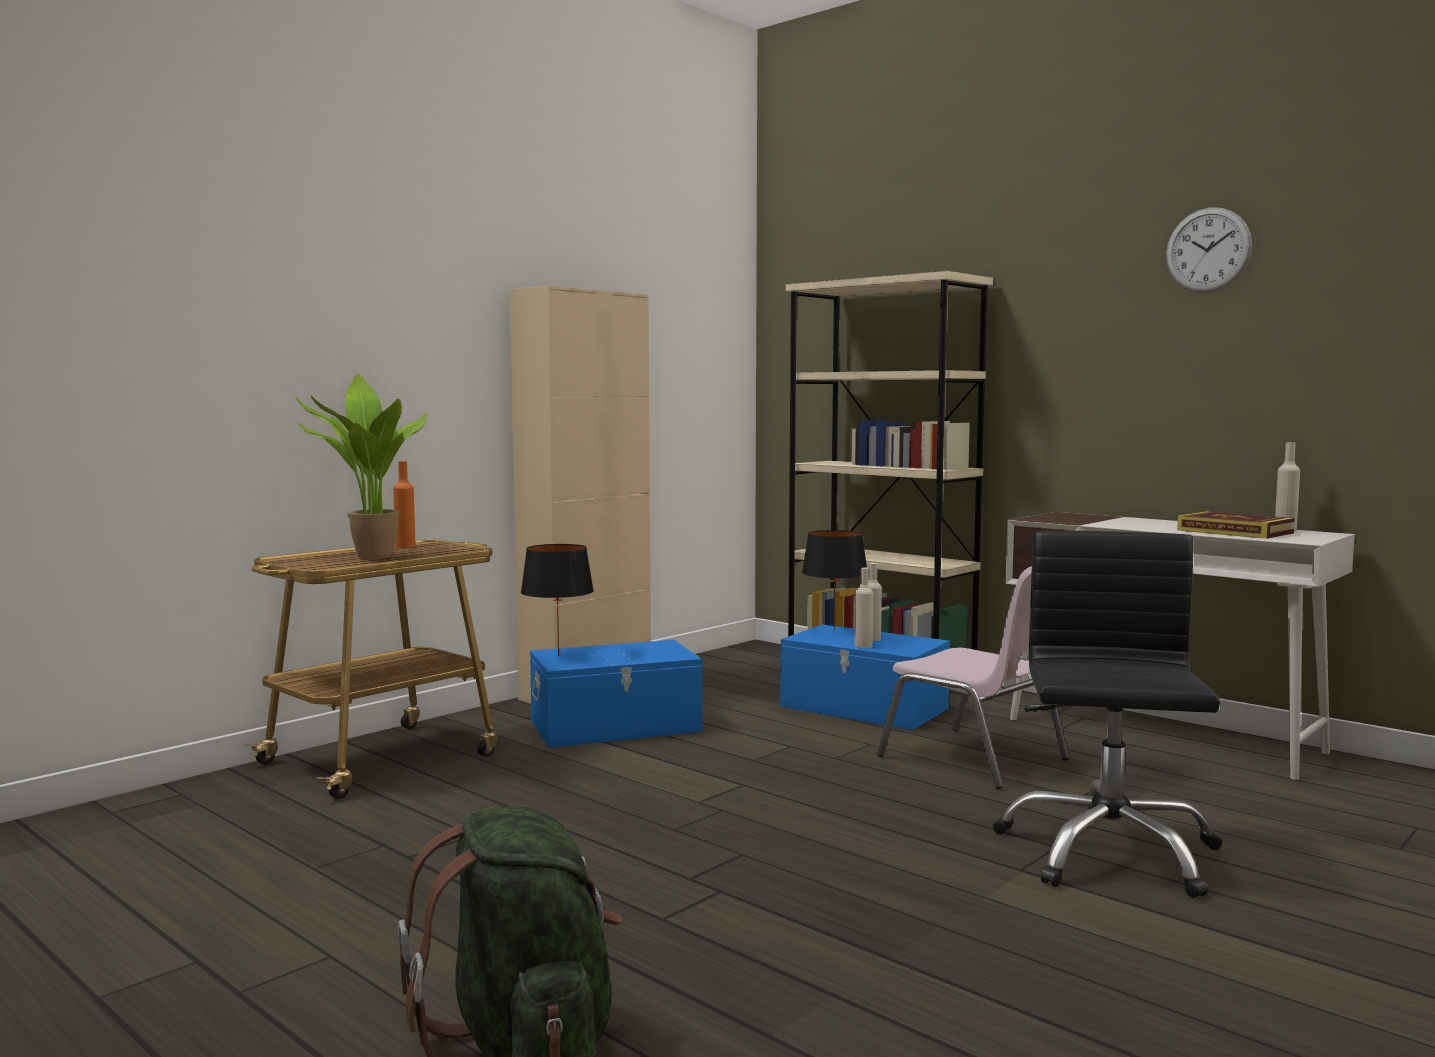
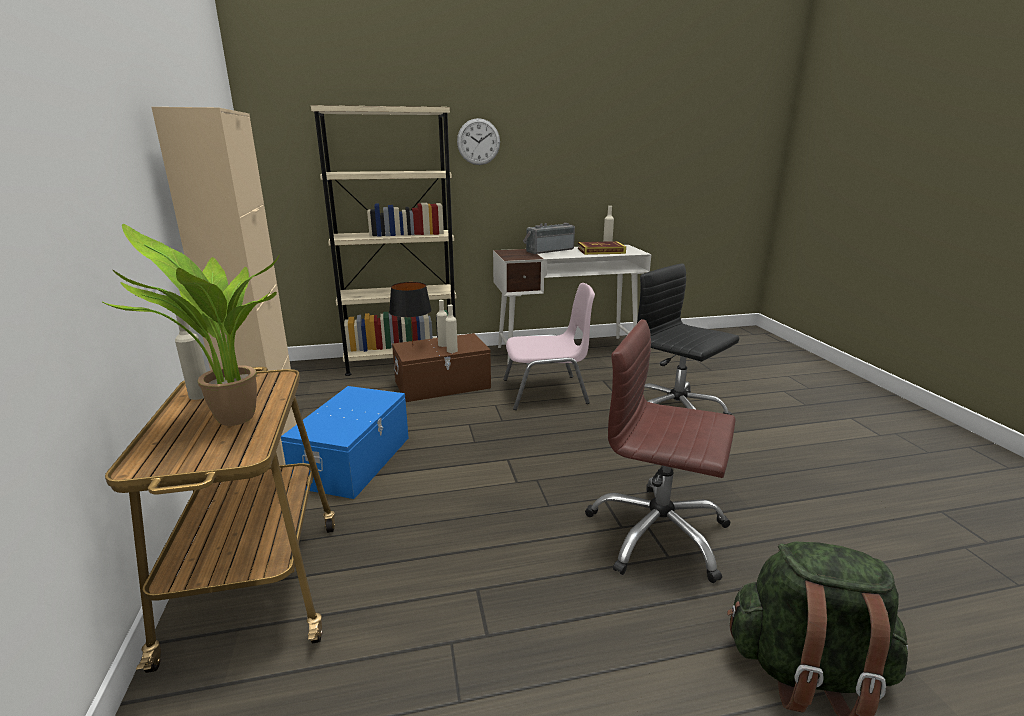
camera: 55 degrees left, 15 degrees up
(405, 547) = (200, 395): orange bottle -> beige bottle
(558, 655) = (315, 431): black table lamp -> none
(706, 903) = (657, 534): none -> brown office chair
(863, 708) = (443, 385): blue storage box -> brown storage box
(1141, 521) = (548, 250): none -> radio
(1208, 250) = (565, 105): wall clock -> wall clock (478, 142)

